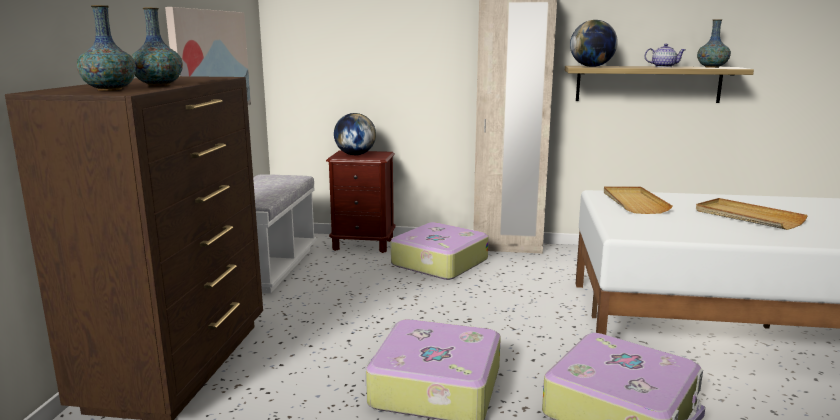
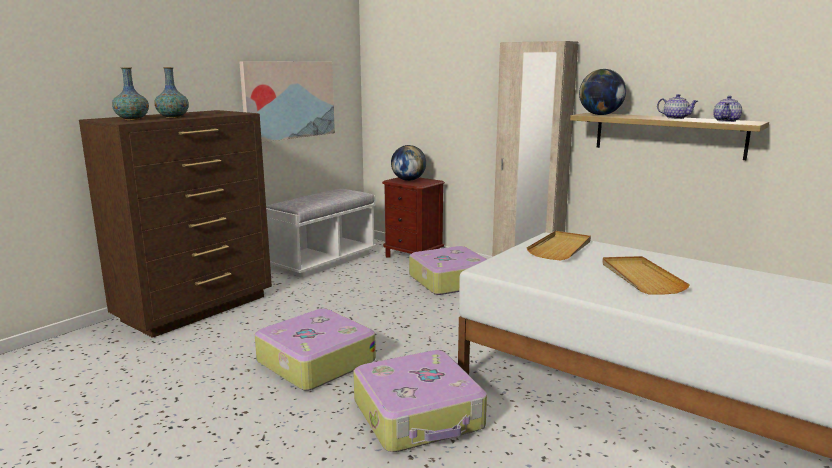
camera: 30 degrees right, 0 degrees up
(712, 67) = (726, 121): vase -> teapot

